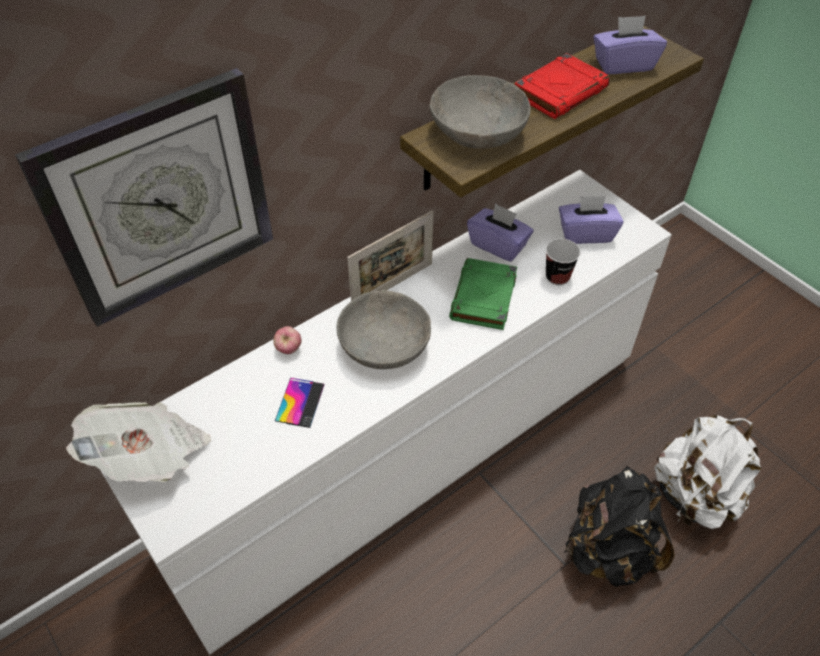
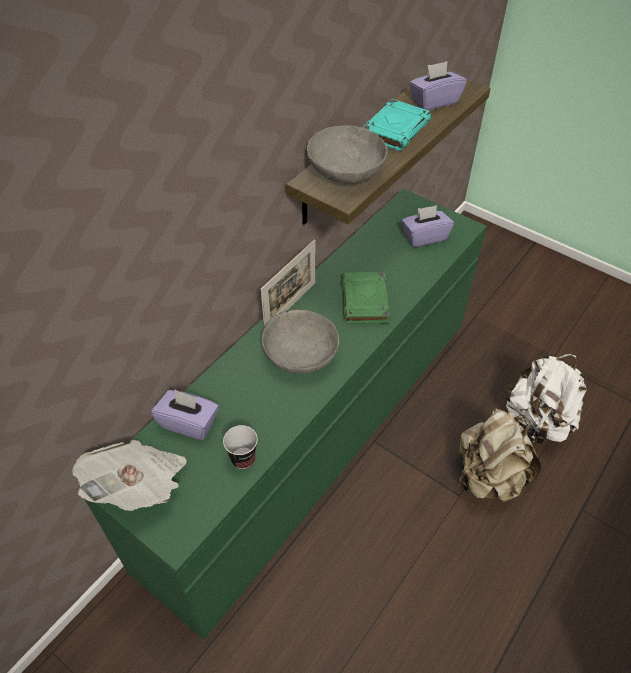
camera: 15 degrees left, 0 degrees up
(160, 199) = (124, 268): wall clock -> none
(289, 349) = (224, 373): apple -> none
(300, 402) = (248, 414): phone -> none
(409, 451) = (314, 437): white dresser -> green dresser
(498, 245) = (361, 258): purple tissue box -> purple tissue box (189, 423)
(557, 277) = (414, 274): cup -> cup (243, 459)
(560, 91) = (396, 129): red book -> turquoise book
(609, 550) = (488, 477): black backpack -> beige backpack

